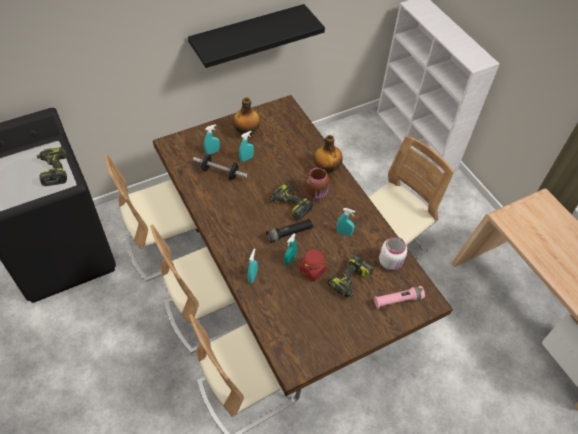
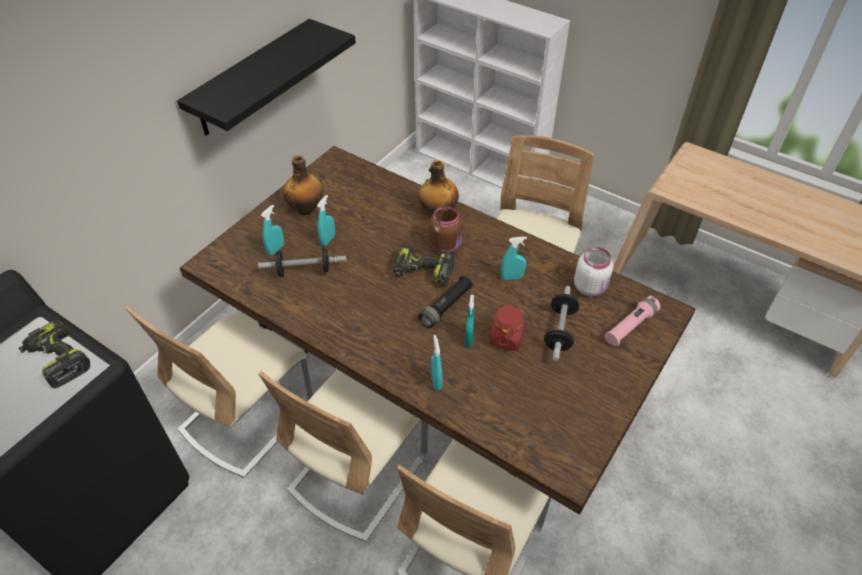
camera: 25 degrees left, 5 degrees down
(350, 281) = (560, 330): power drill -> dumbbell

